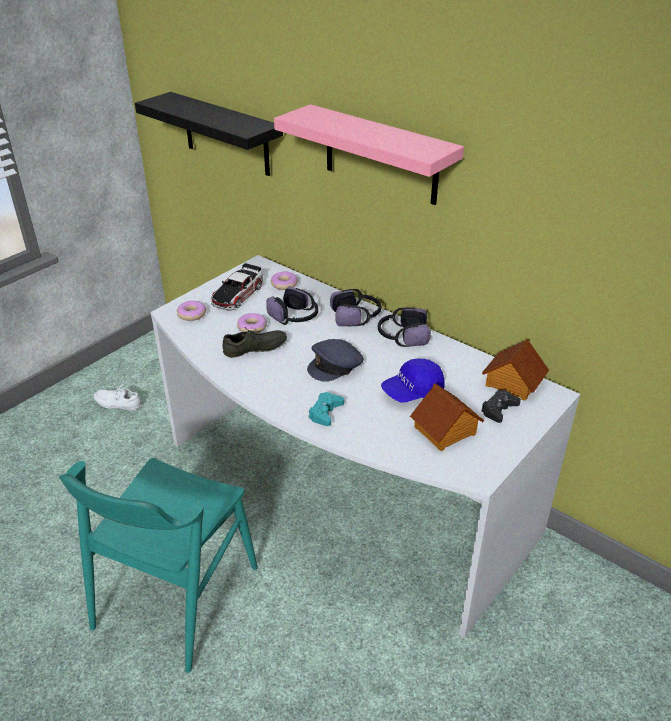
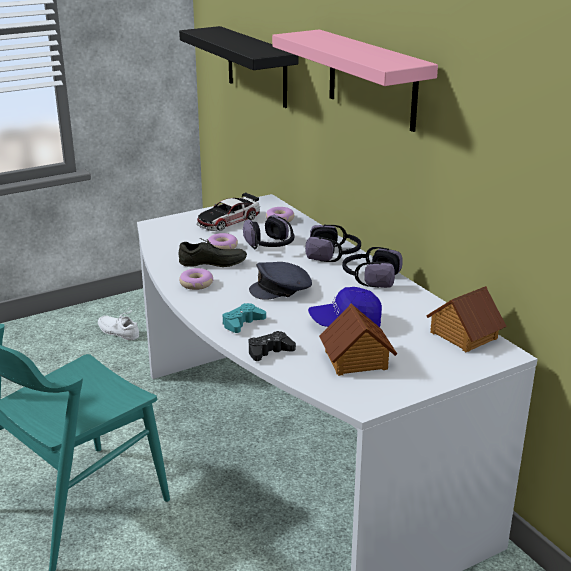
camera: 20 degrees right, 10 degrees down
(192, 314) = (173, 229): donut -> donut (196, 284)
(499, 410) = (429, 354): black game controller -> black game controller (269, 351)

